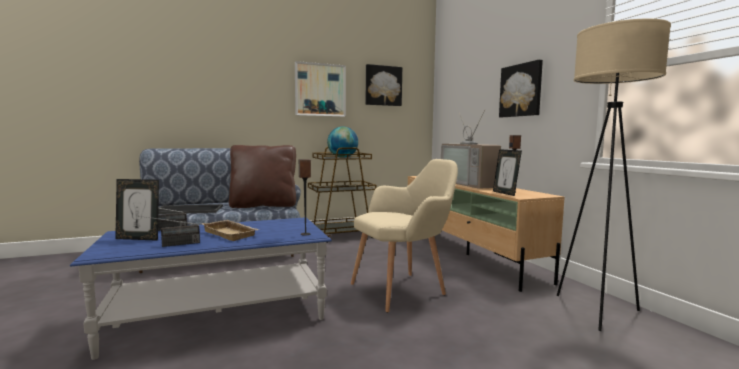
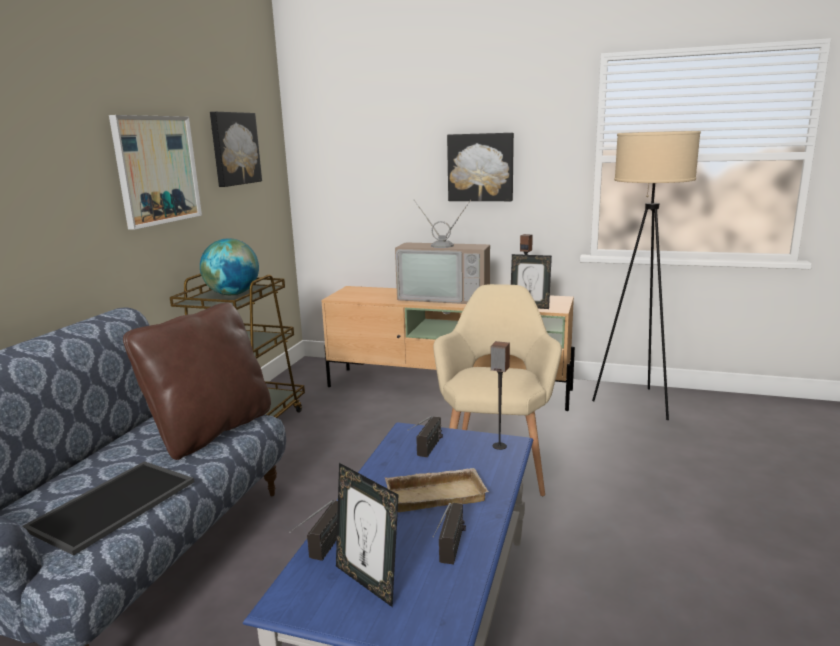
camera: 50 degrees left, 10 degrees up
(139, 238) = (368, 582): picture frame -> picture frame turned 90 degrees clockwise
(277, 225) = (426, 452): none -> radio

